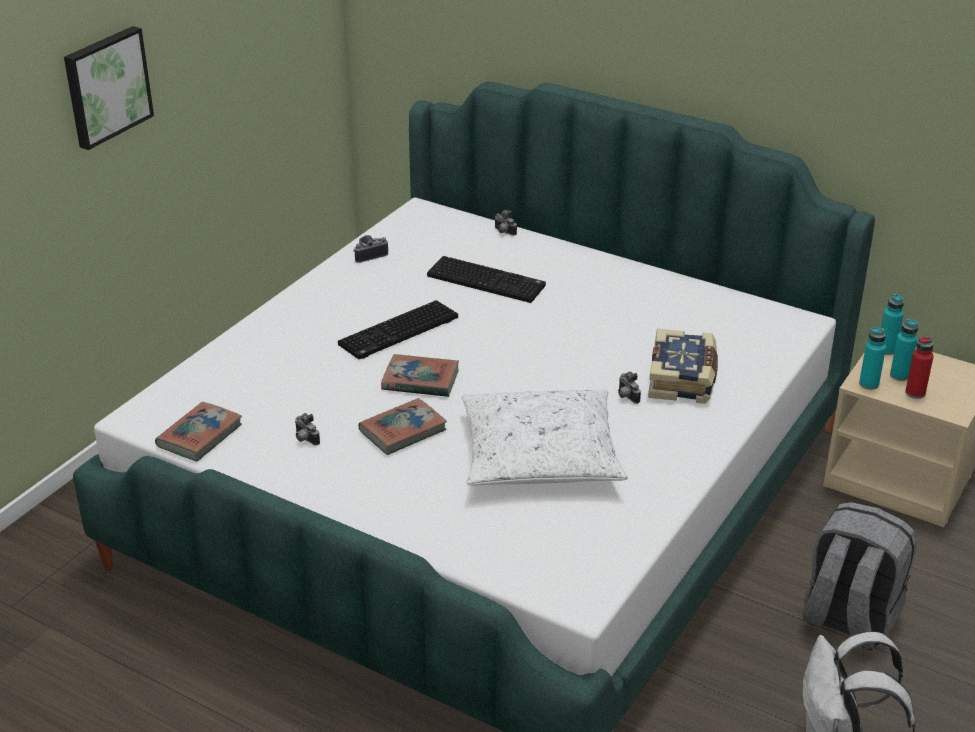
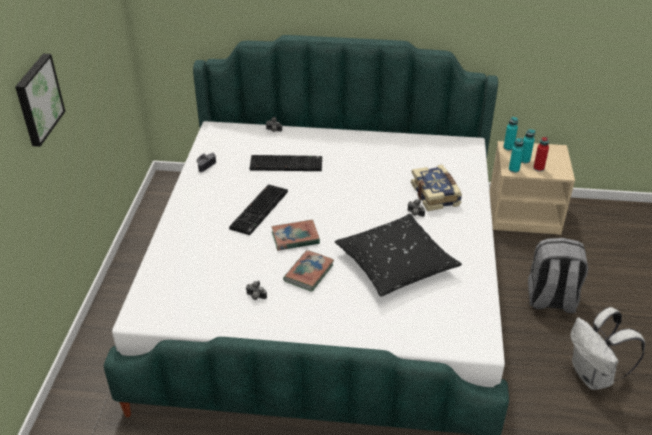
camera: 25 degrees left, 5 degrees up
(200, 436) = (188, 315): book -> none
(540, 454) = (395, 263): white pillow -> black pillow

